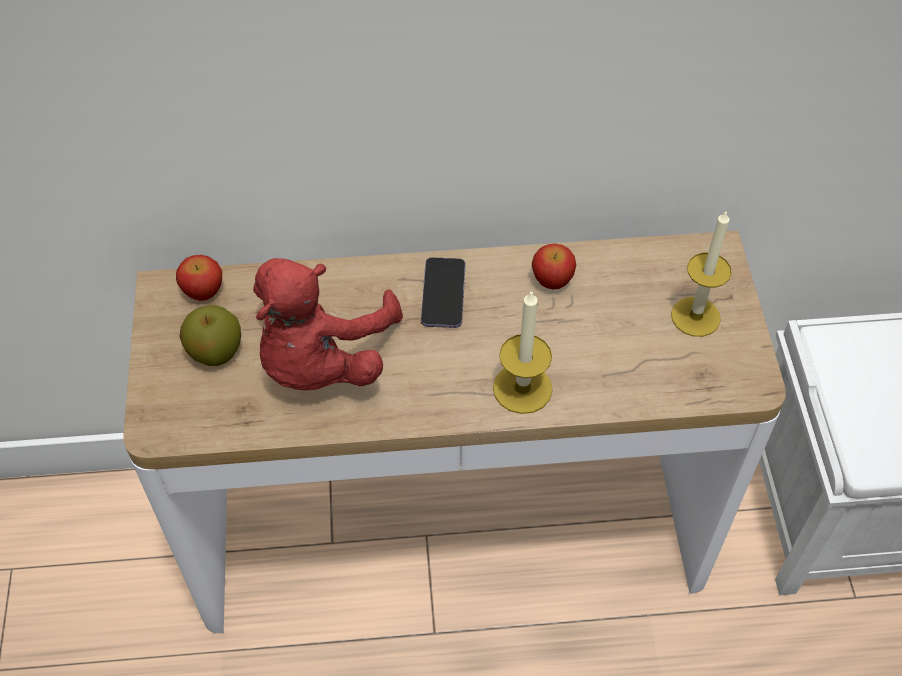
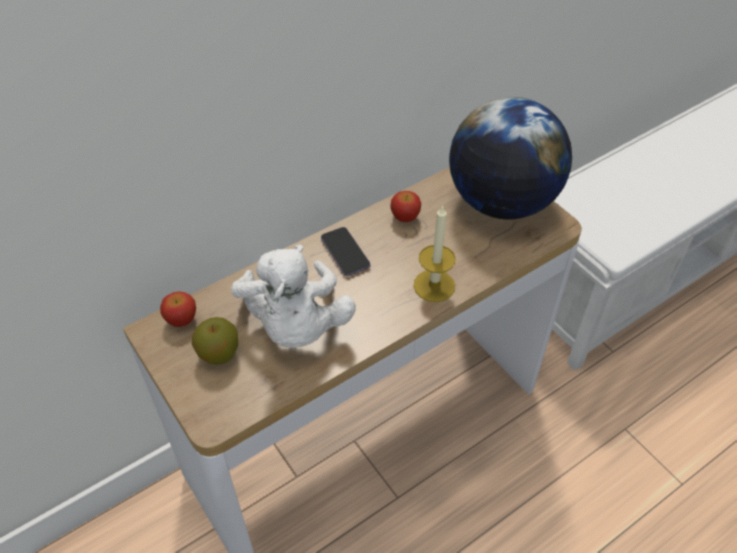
camera: 30 degrees left, 5 degrees down
(321, 359) = (295, 325): red plush toy -> white plush toy
(695, 316) = (501, 202): candle -> globe

